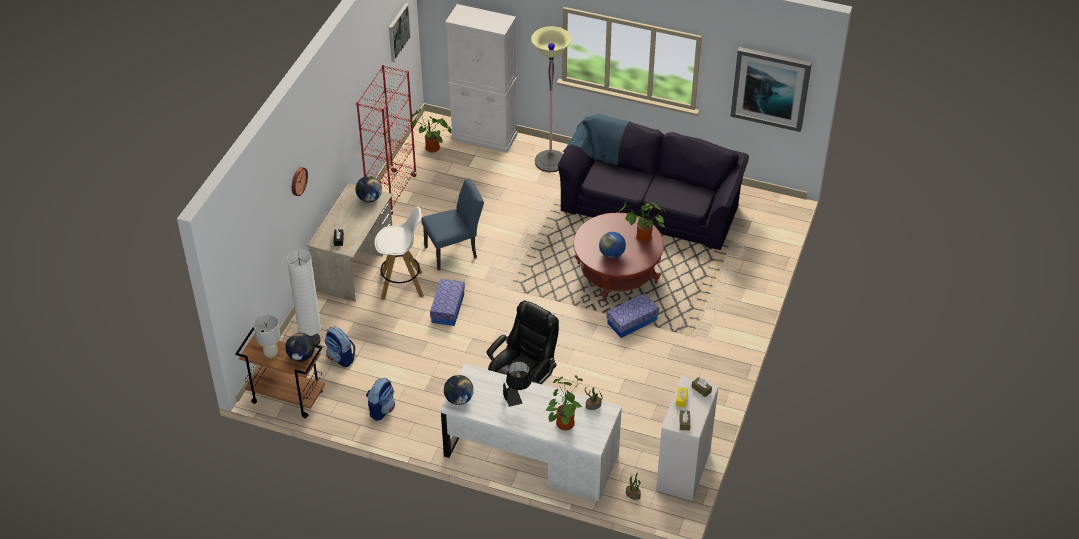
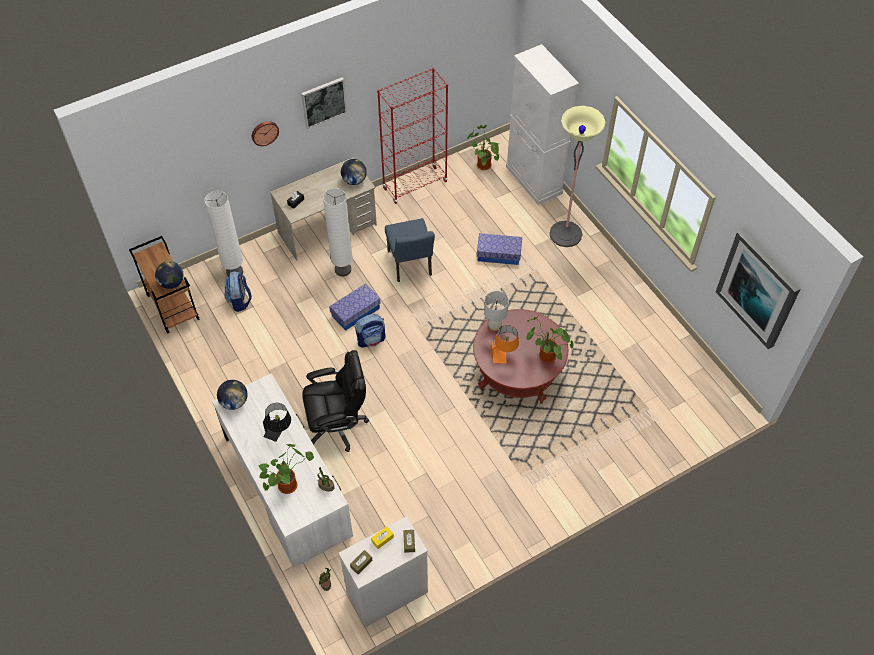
camera: 40 degrees right, 10 degrees up
(271, 354) = (154, 266): white table lamp -> white table lamp (494, 326)
(381, 409) = (223, 364): backpack -> backpack (371, 339)
(398, 32) = (476, 44): picture -> picture (323, 102)
(402, 285) = (343, 270): white stool -> white floor lamp
(455, 251) = (410, 266): blue chair -> blue chair turned 60 degrees clockwise
(612, 254) = (504, 354): globe -> orange table lamp
(632, 321) = (485, 424): storage box -> storage box (498, 254)
(650, 203) = (611, 326): black sofa -> none

